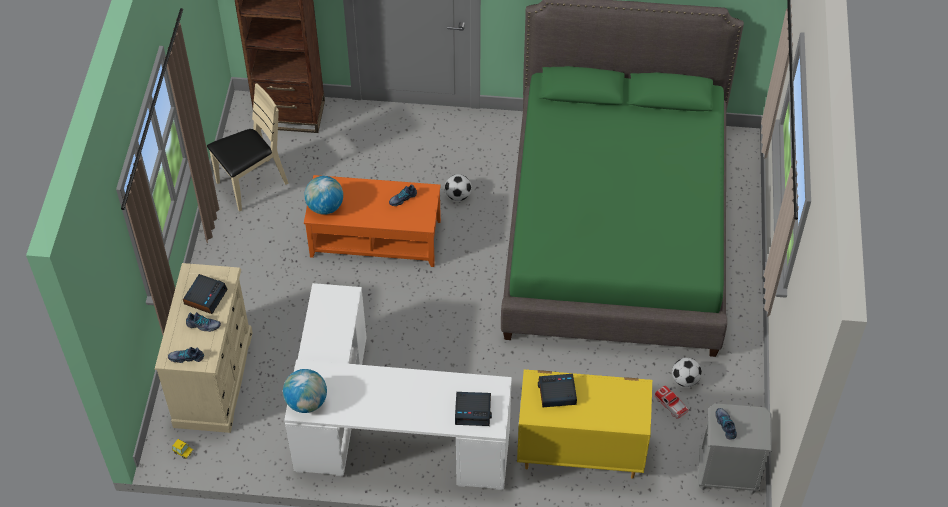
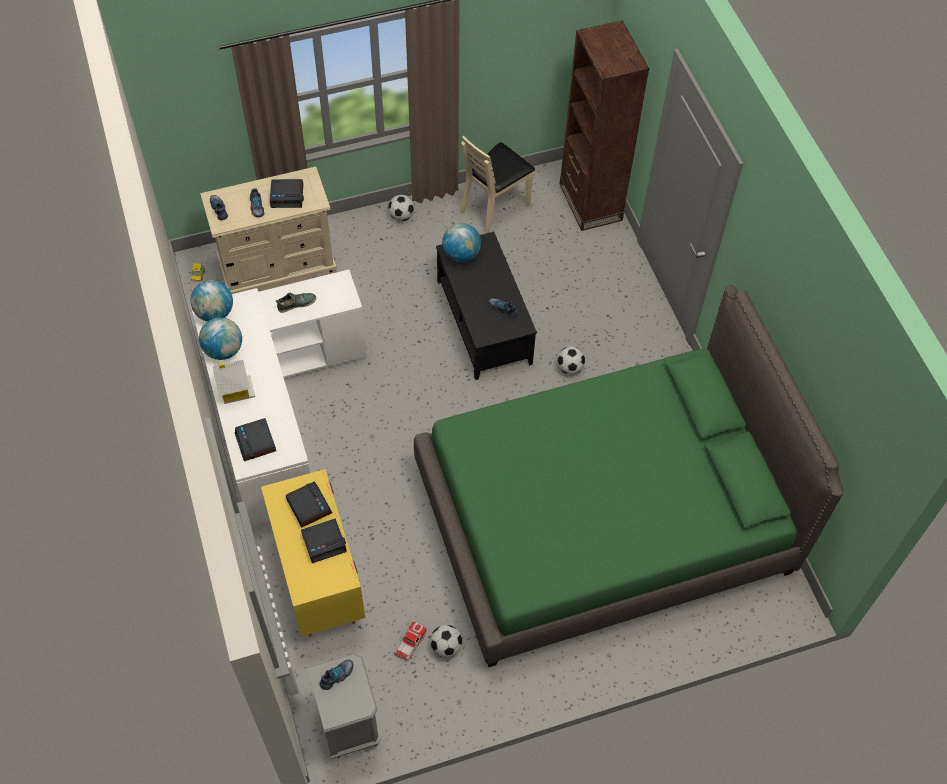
camera: 65 degrees right, 5 degrees up
(216, 258) = (401, 216): none -> football
(252, 184) = (495, 207): beige chair -> beige chair turned 105 degrees clockwise
(329, 336) = (296, 303): none -> shoe
(355, 407) = (223, 350): none -> globe
(376, 237) = (485, 322): orange coffee table -> black coffee table
(406, 411) = (235, 390): none -> toy house
(598, 392) = (324, 542): none -> alarm clock

